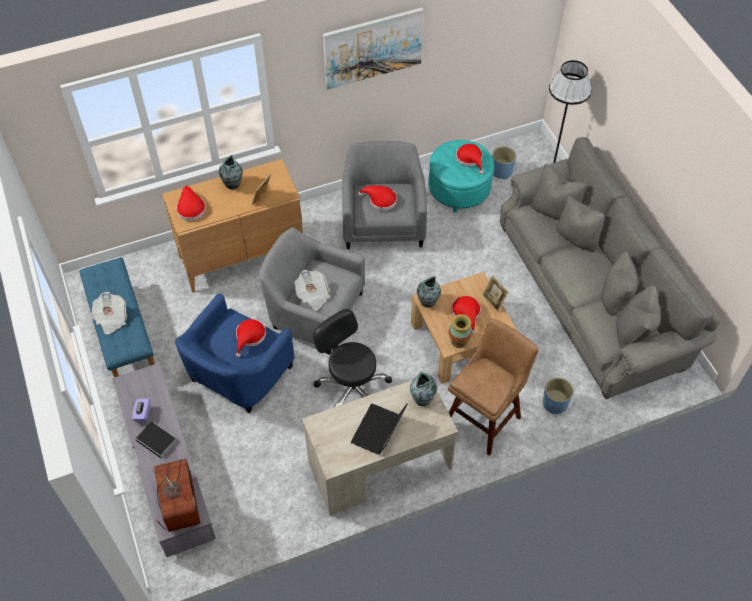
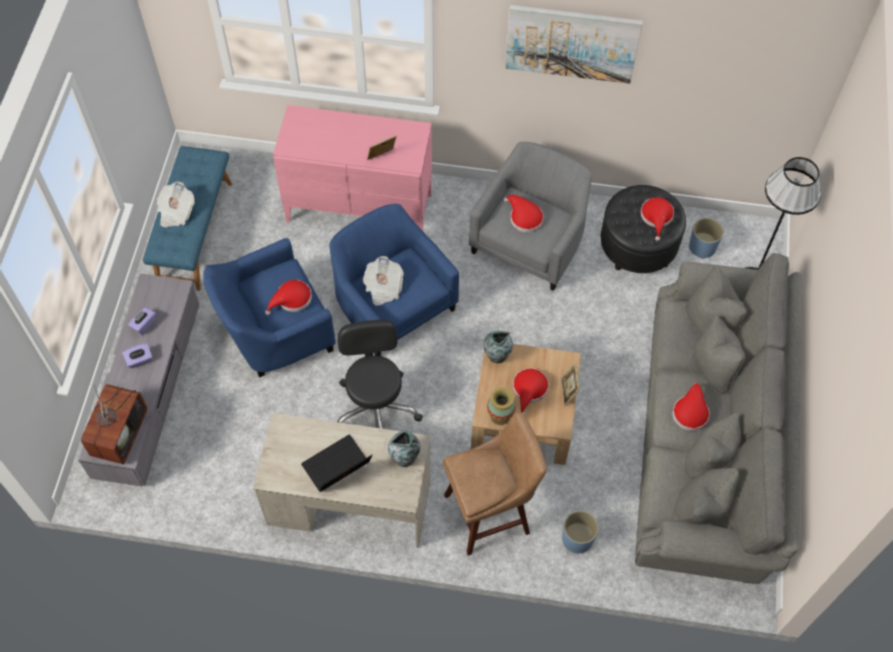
camera: 30 degrees right, 5 degrees up
(157, 441) = (139, 360): book -> purple tissue box
(190, 208) = (304, 134): red hat -> red hat (690, 411)
(232, 184) = (362, 128): vase -> none
(242, 256) = (359, 208): brown cabinet -> pink cabinet
(314, 311) = (392, 304): grey armchair -> blue armchair
(459, 191) = (637, 246): turquoise ottoman -> black ottoman

